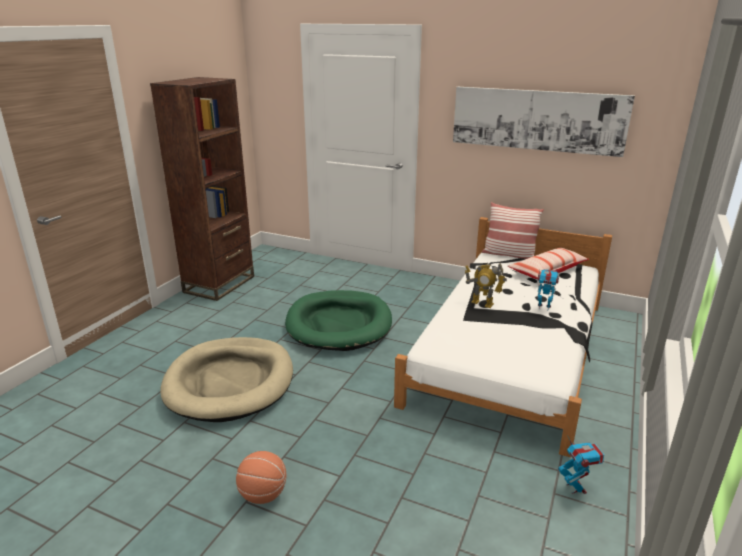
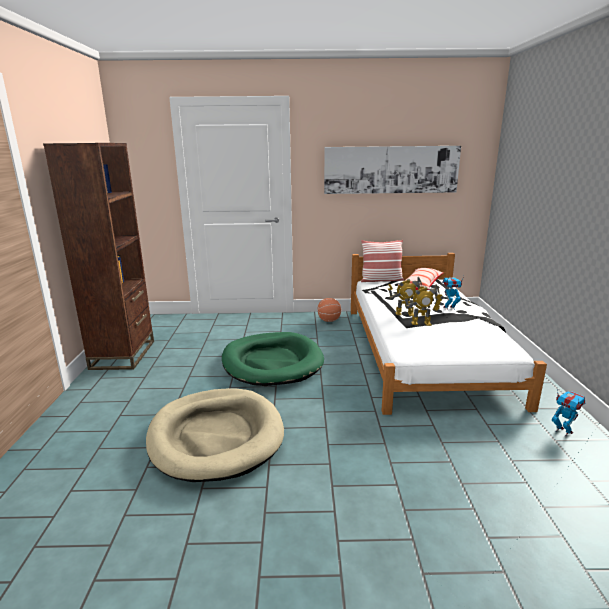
camera: 25 degrees left, 5 degrees down
(263, 495) = (348, 527): basketball -> basketball (329, 320)
(486, 319) = (421, 323): none -> toy robot

